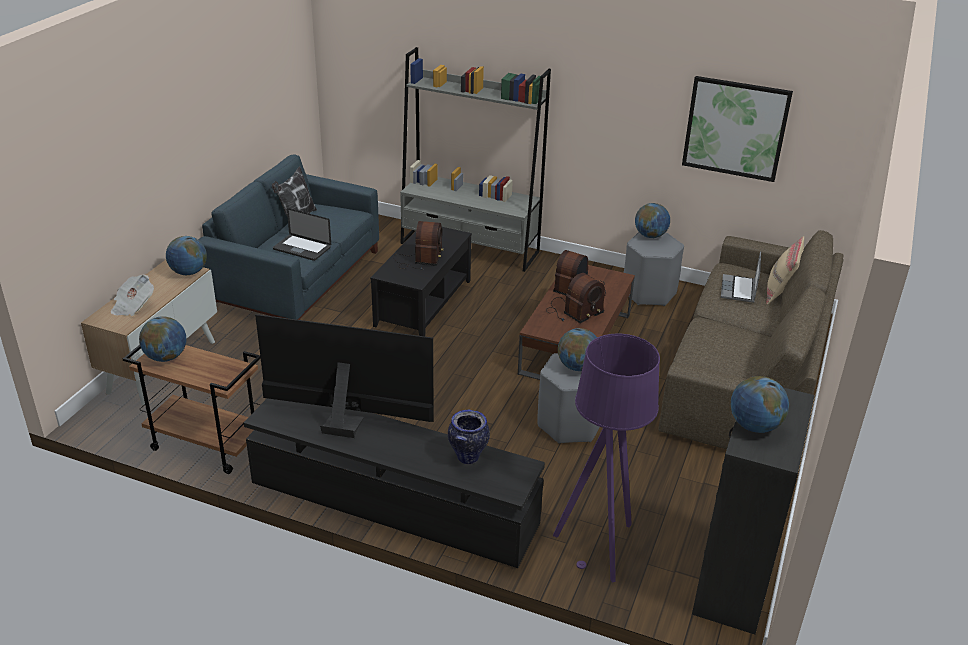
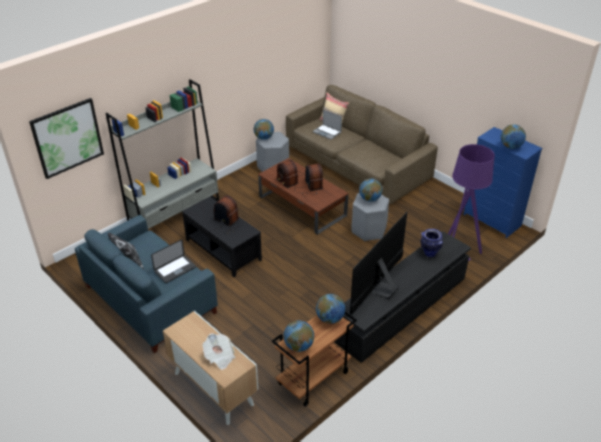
camera: 65 degrees left, 5 degrees up
(189, 272) = (191, 322): globe -> globe (330, 318)
(733, 583) = (492, 220): black dresser -> blue dresser
(735, 128) = (279, 59): picture -> picture (67, 138)

